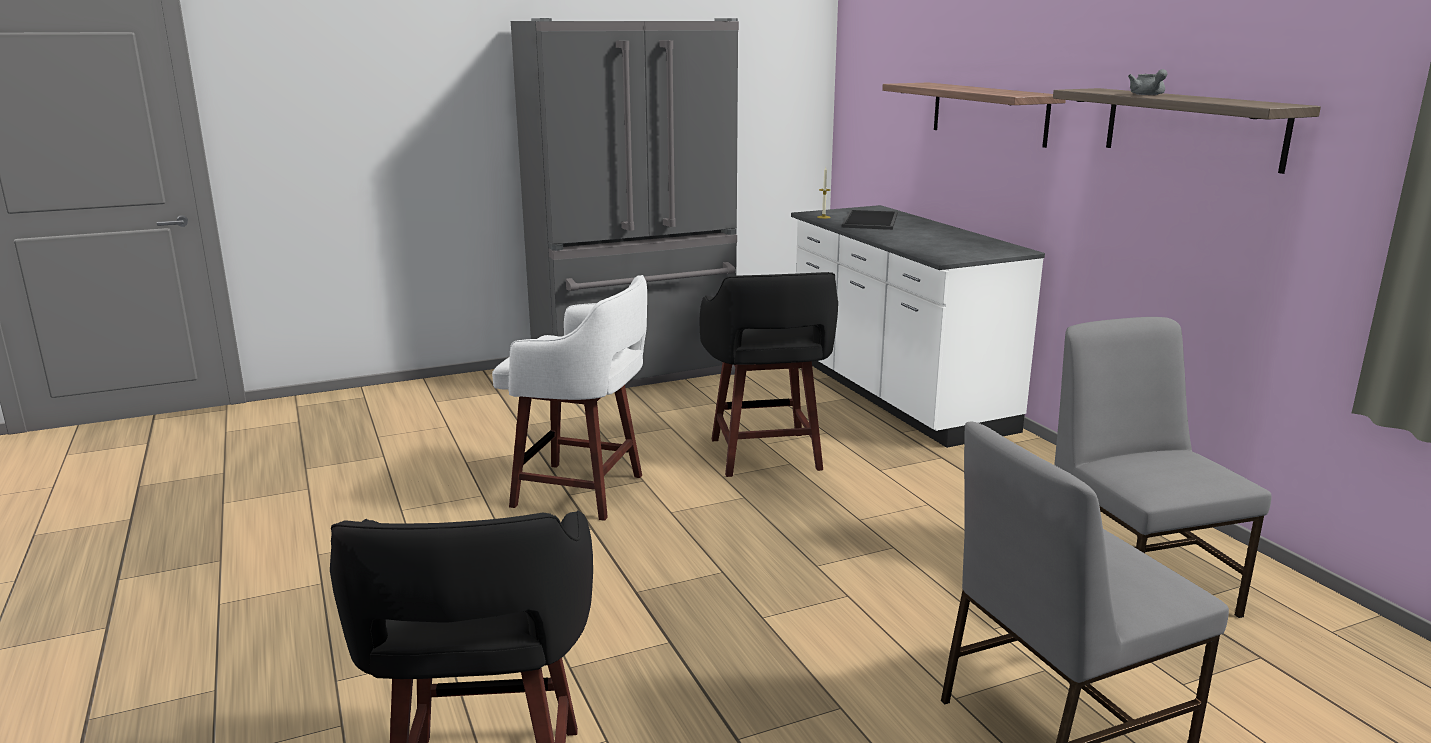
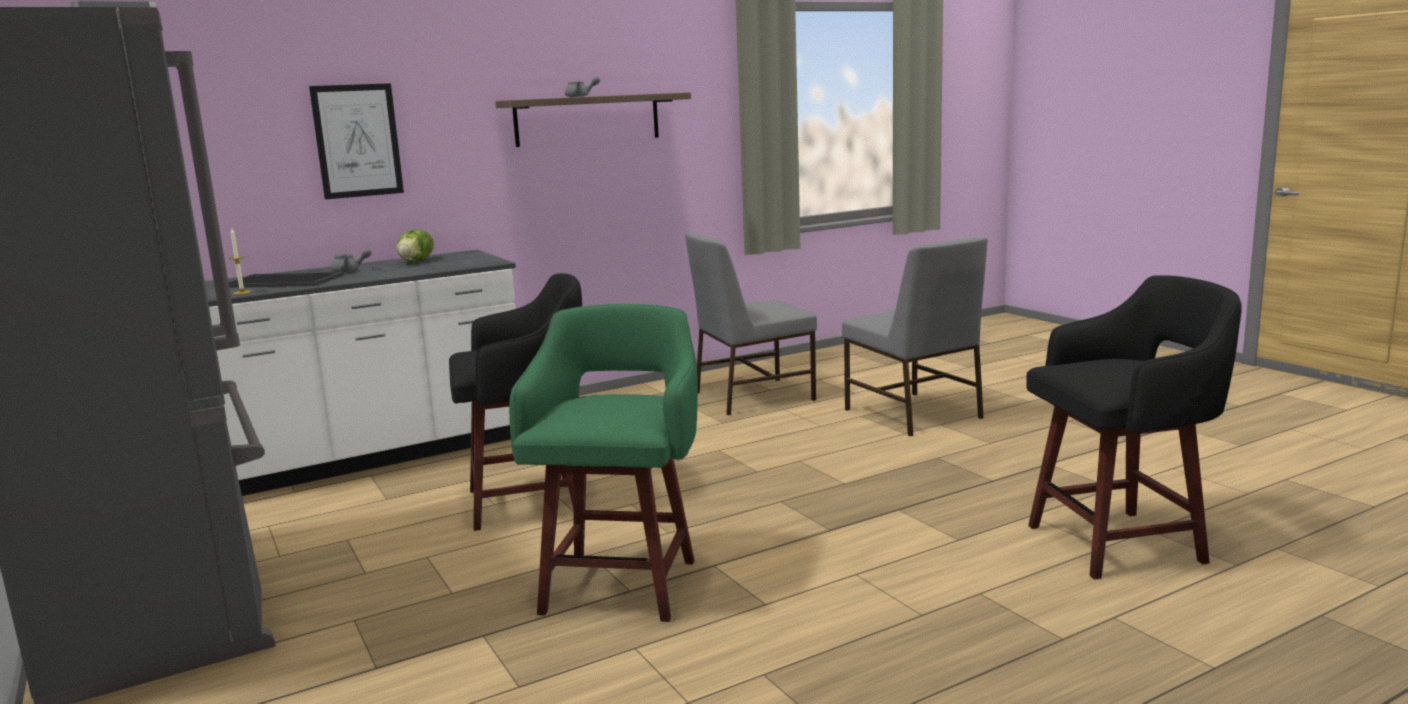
camera: 95 degrees left, 5 degrees down
(583, 491) = (621, 583): white stool -> green stool
(914, 229) = (350, 271): none -> grey teapot
(964, 240) = (416, 261): none -> lettuce
(988, 113) = (357, 141): shelf -> picture

